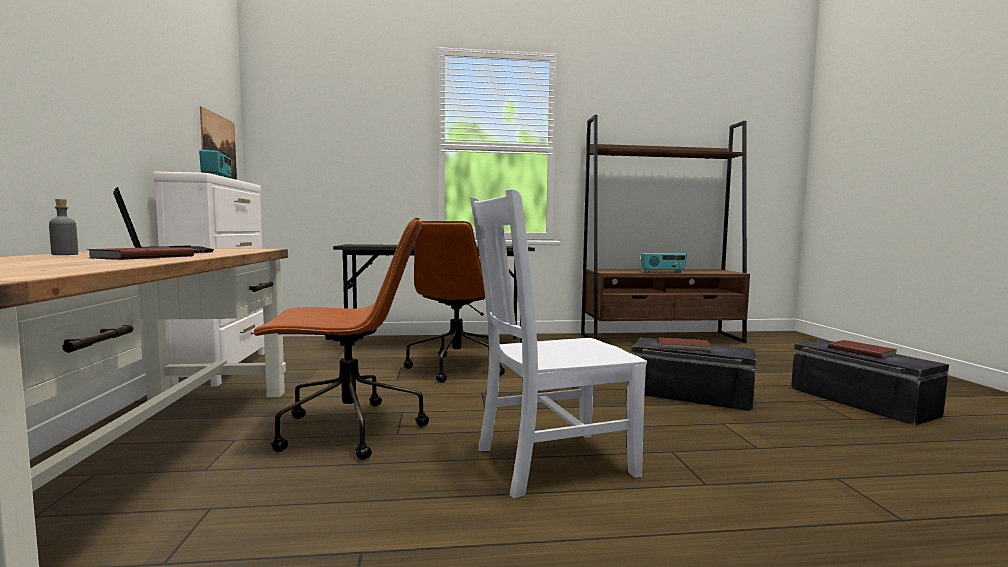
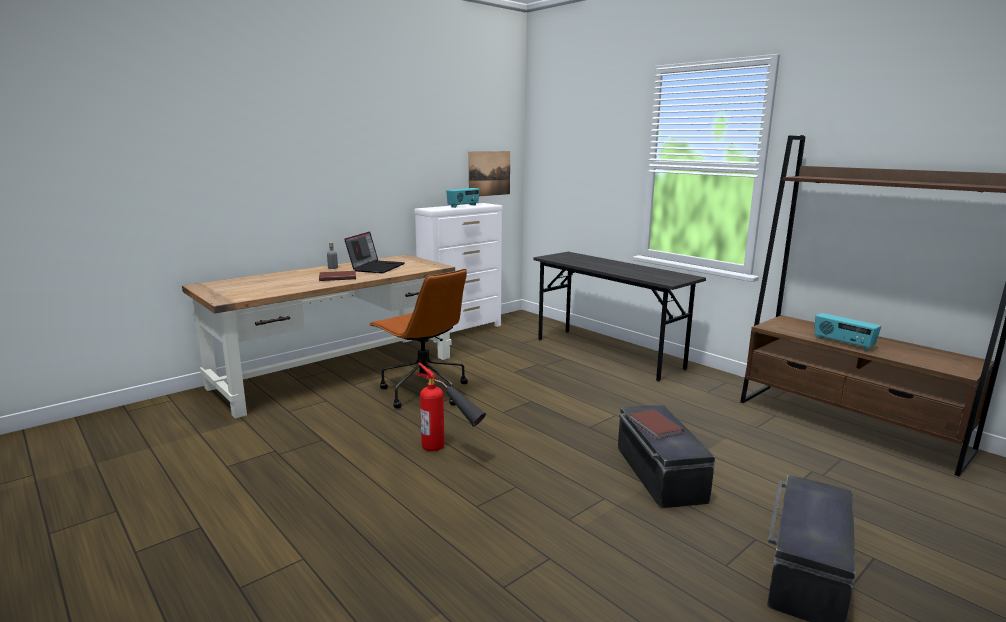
camera: 55 degrees right, 10 degrees up
(457, 367) = (568, 377): brown office chair -> none
(549, 462) = (449, 452): white chair -> fire extinguisher
(861, 351) = (821, 514): brown book -> none

